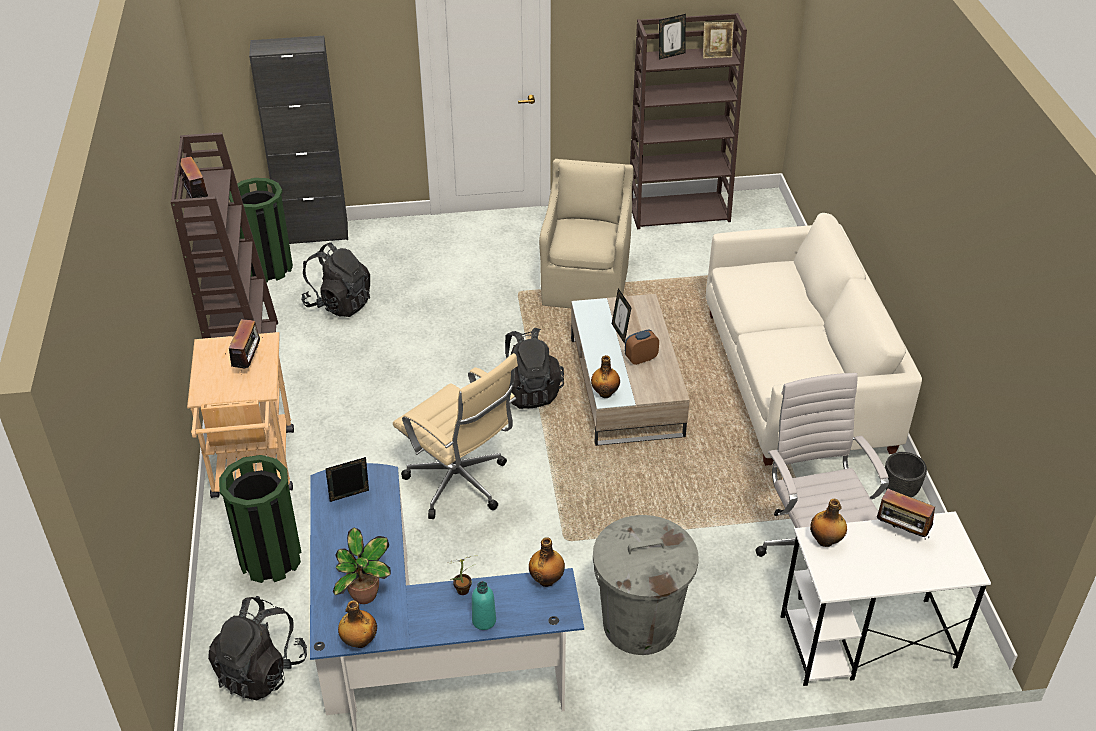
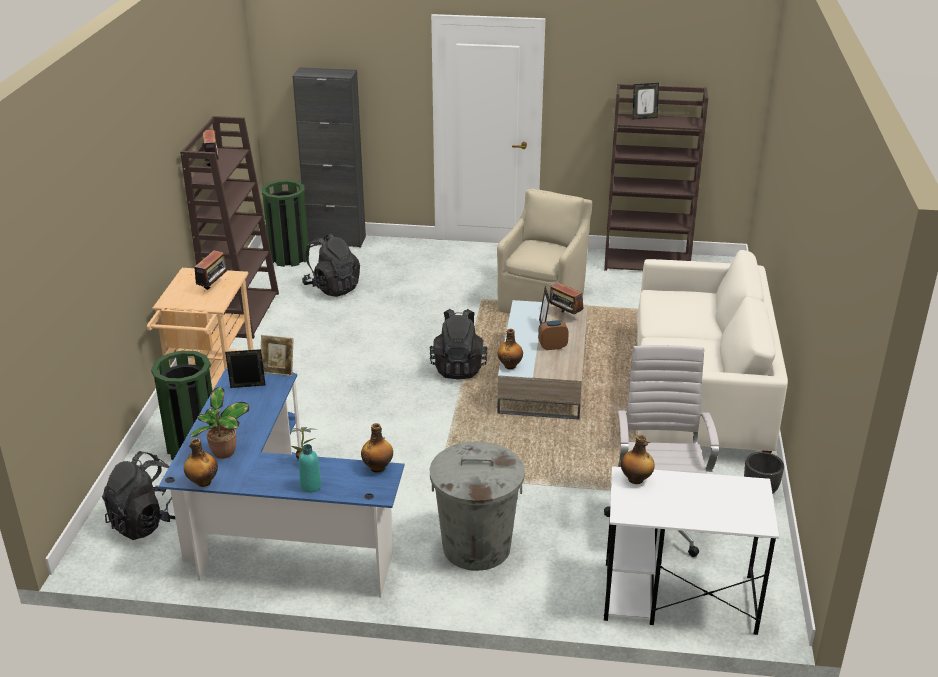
camera: 15 degrees right, 10 degrees down
(460, 485) = (370, 423): beige office chair -> none
(716, 55) = (684, 121): picture frame -> picture frame (278, 371)
(901, 532) = (709, 485): radio -> radio (565, 315)

